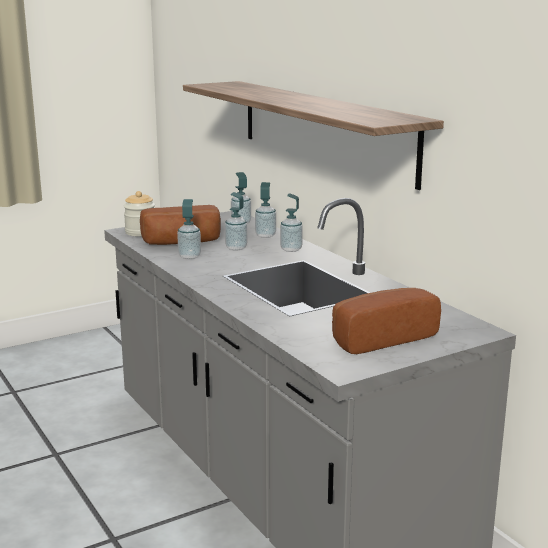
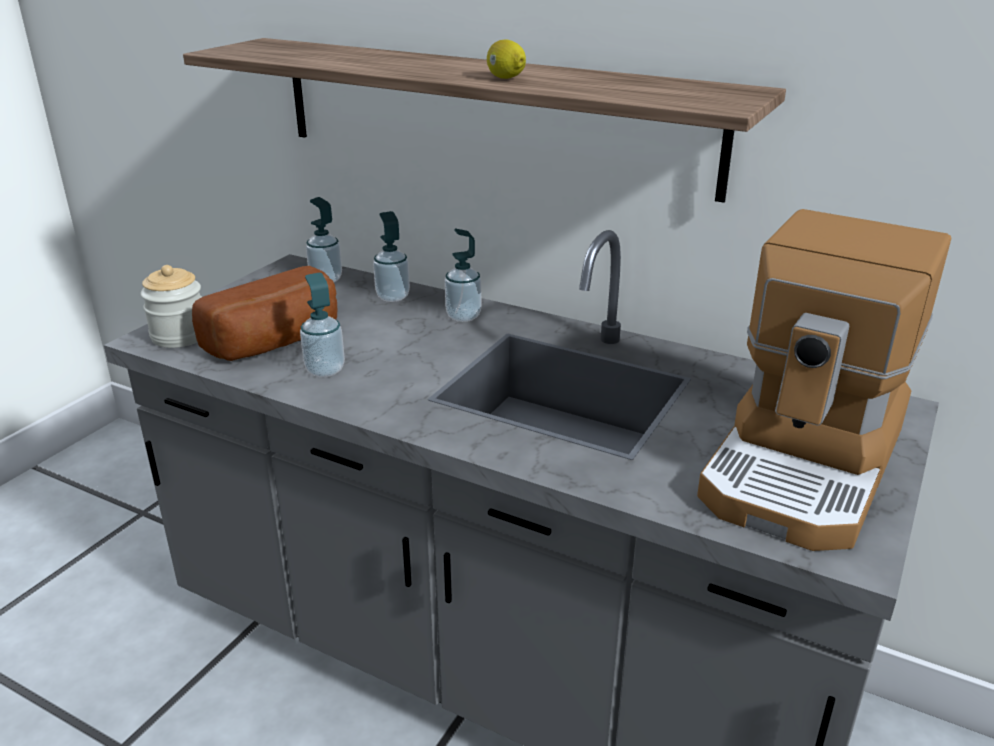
camera: 30 degrees left, 10 degrees up
(236, 248) = (378, 333): soap dispenser -> none
(304, 104) = (506, 78): none -> lemon
(379, 338) = (806, 465): bread -> coffee machine

